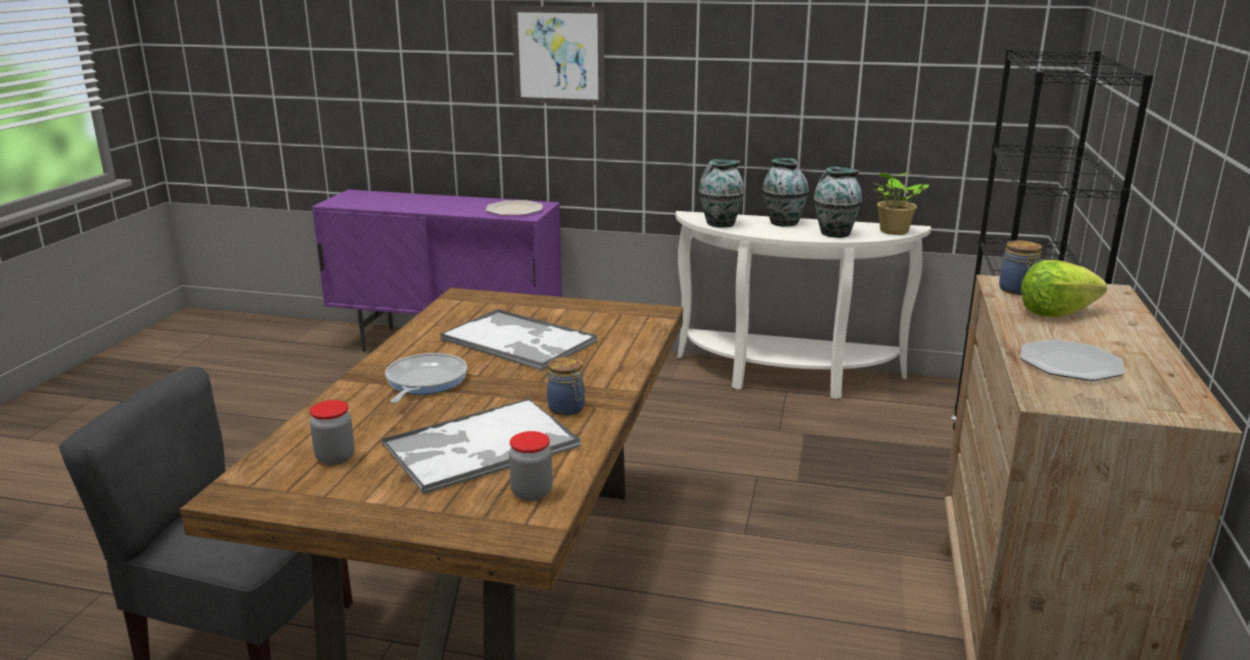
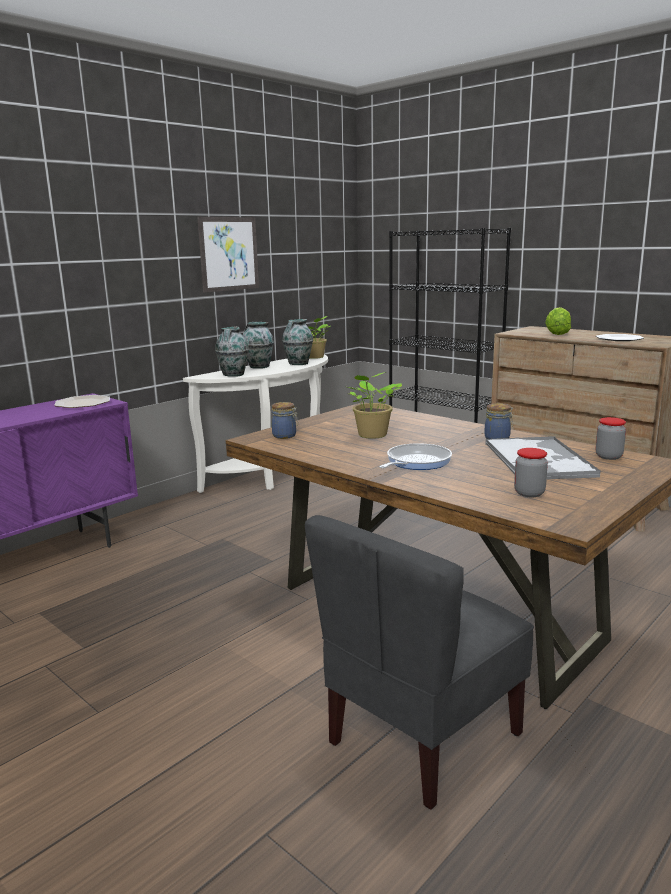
camera: 60 degrees left, 5 degrees down
(424, 381) = (416, 462): frying pan -> frying pan turned 90 degrees clockwise
(520, 341) = (371, 435): tray -> potted plant
(558, 55) = (75, 262): picture -> picture (229, 254)
(1017, 290) = (524, 333): jar -> jar (285, 436)

